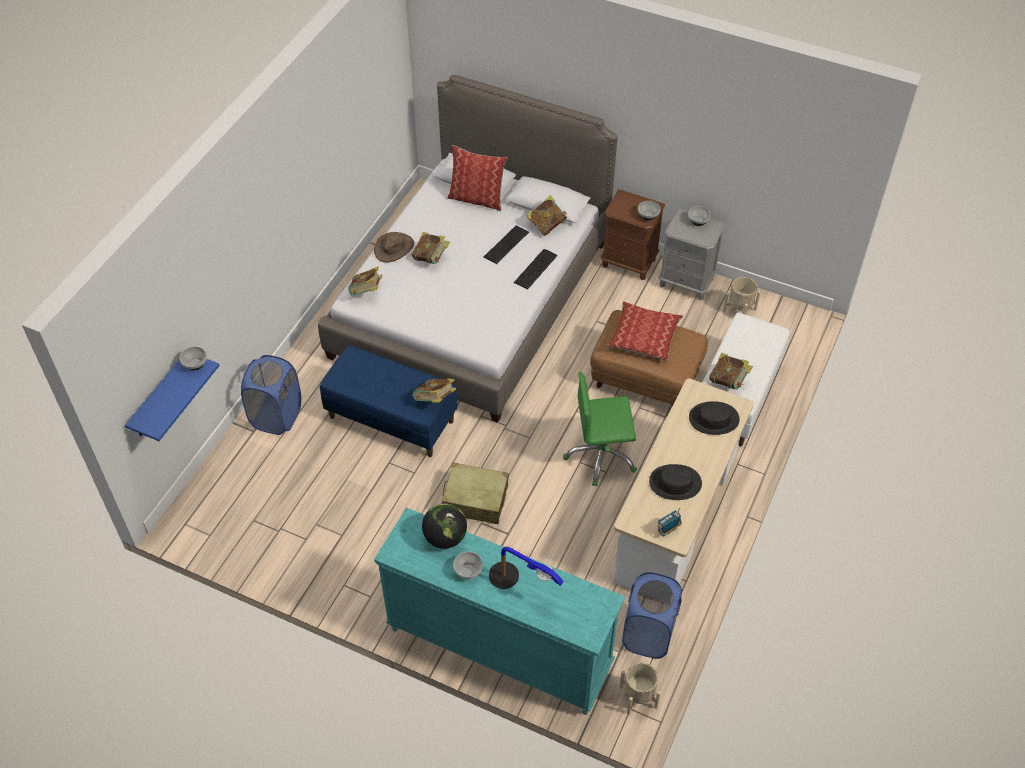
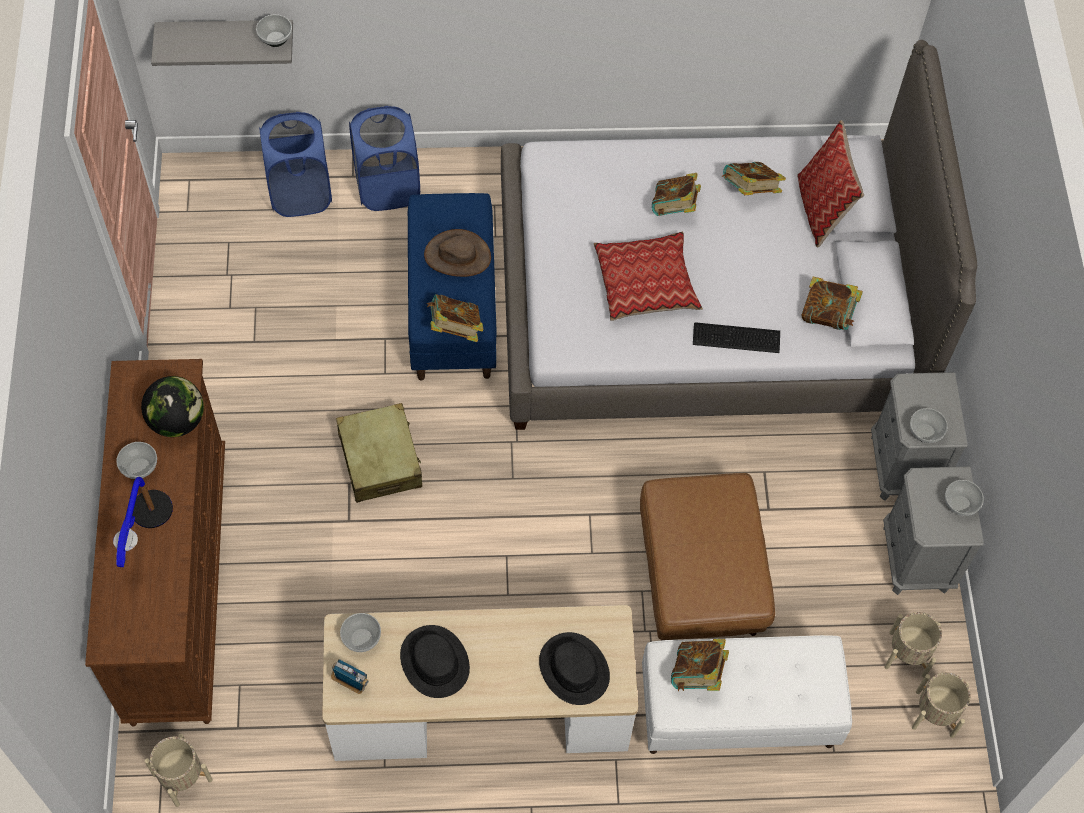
camera: 60 degrees right, 10 degrees up
(159, 397) = (226, 35): blue shelf -> grey shelf
(366, 292) = (569, 166): book -> book (750, 190)
(394, 248) = (665, 158): brown hat -> brown hat (457, 256)
(498, 648) = (179, 584): turquoise dresser -> brown dresser
(507, 244) = (759, 284): keyboard -> none
(601, 456) = (531, 577): green office chair -> none
(629, 262) = (903, 467): brown nightstand -> grey nightstand
(640, 514) = (361, 639): none -> bowl
(644, 337) = (715, 530): pillow -> pillow (646, 283)
(648, 634) = (279, 752): blue laundry basket -> blue laundry basket (300, 193)
(778, 315) = (935, 713): none -> beige planter

